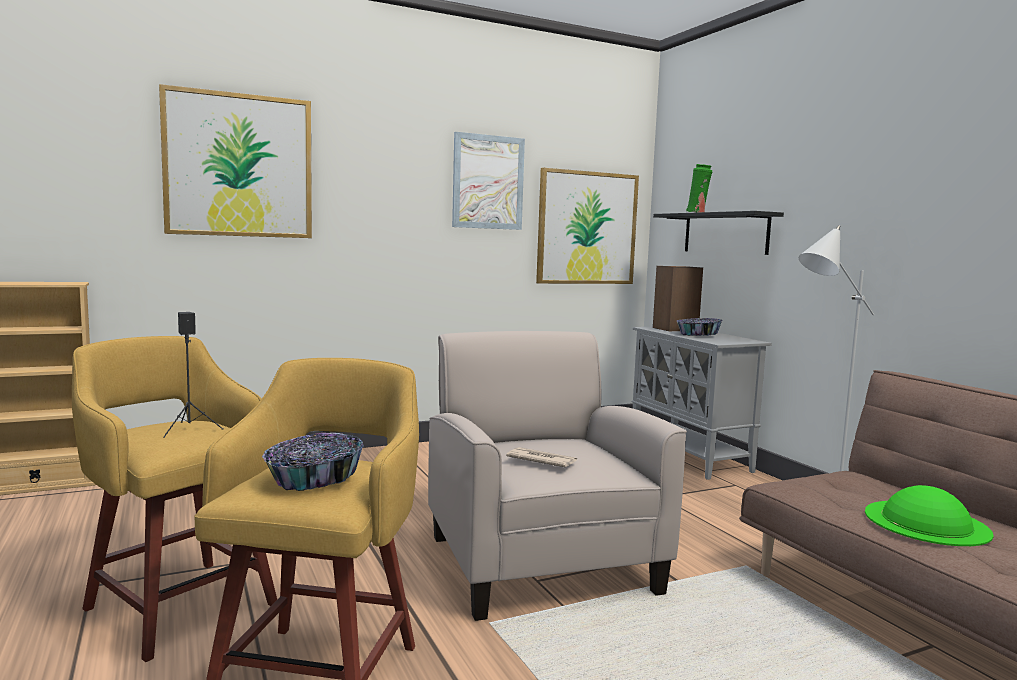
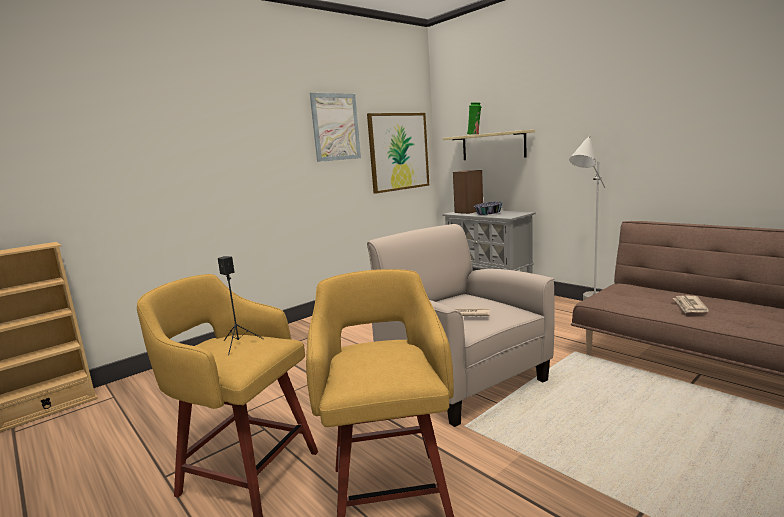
camera: 15 degrees left, 5 degrees up
(239, 166) = (161, 133): picture -> none
(314, 479) = (383, 362): bowl -> none
(725, 233) = (493, 146): black shelf -> beige shelf
(926, 522) = (689, 306): green hat -> newspaper

